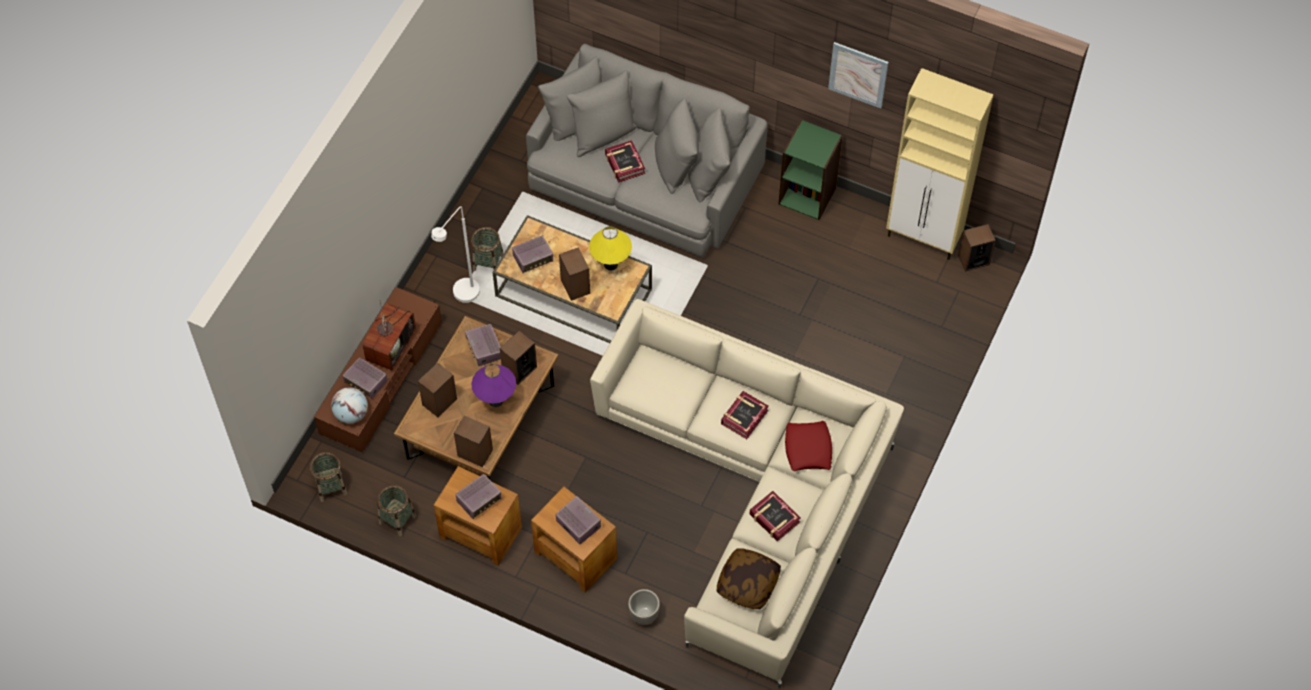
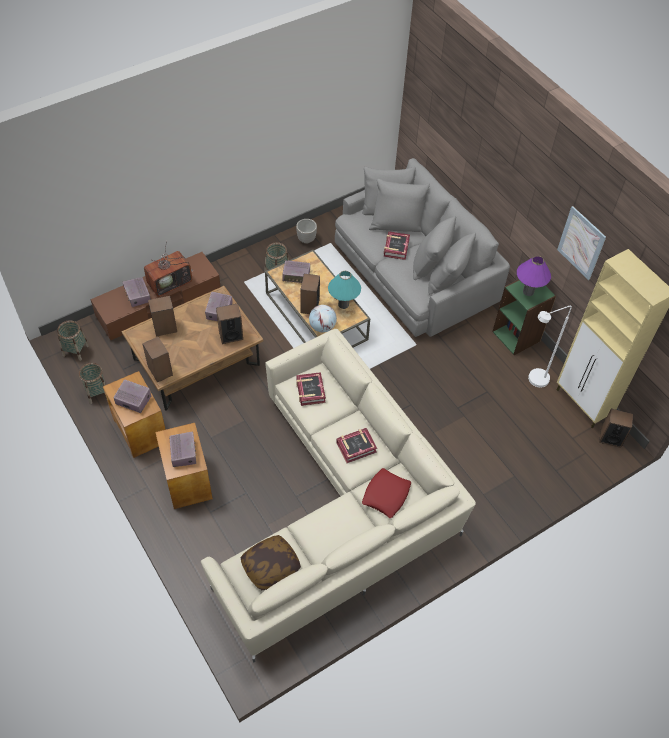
camera: 30 degrees right, 5 degrees down
(351, 414) = (113, 309): globe -> globe (322, 327)
(462, 297) = (245, 284): white floor lamp -> white floor lamp (533, 381)
(479, 500) = (133, 400): radio -> radio turned 150 degrees counterclockwise
(496, 400) = (200, 346): purple table lamp -> purple table lamp (528, 291)
(611, 264) = (343, 304): yellow table lamp -> turquoise table lamp
(644, 615) = (200, 548): planter -> planter (306, 239)
(774, 518) = (324, 530): book -> book (310, 391)

